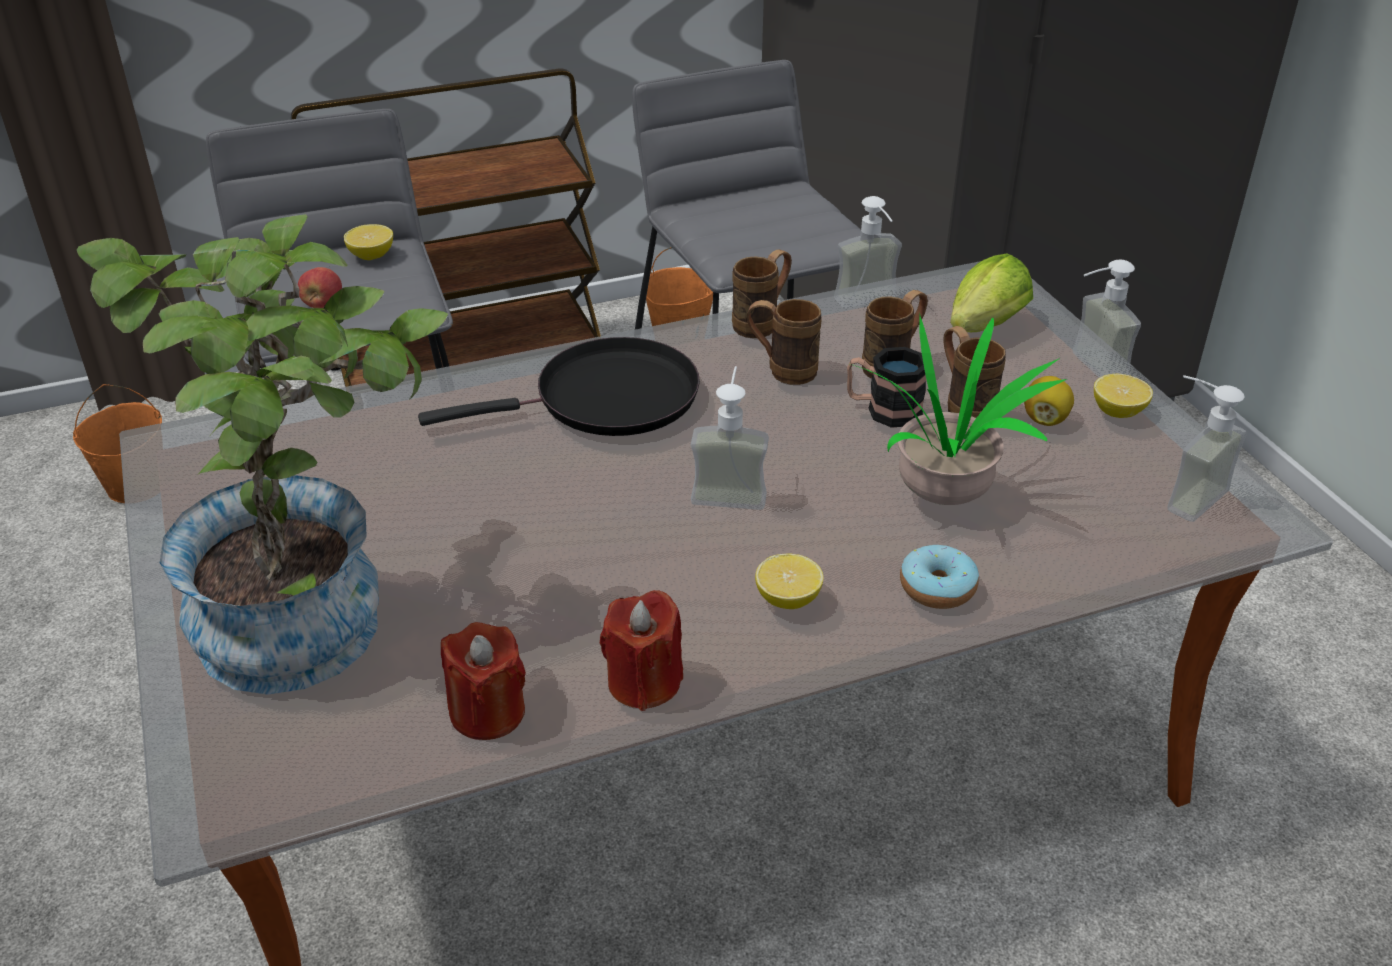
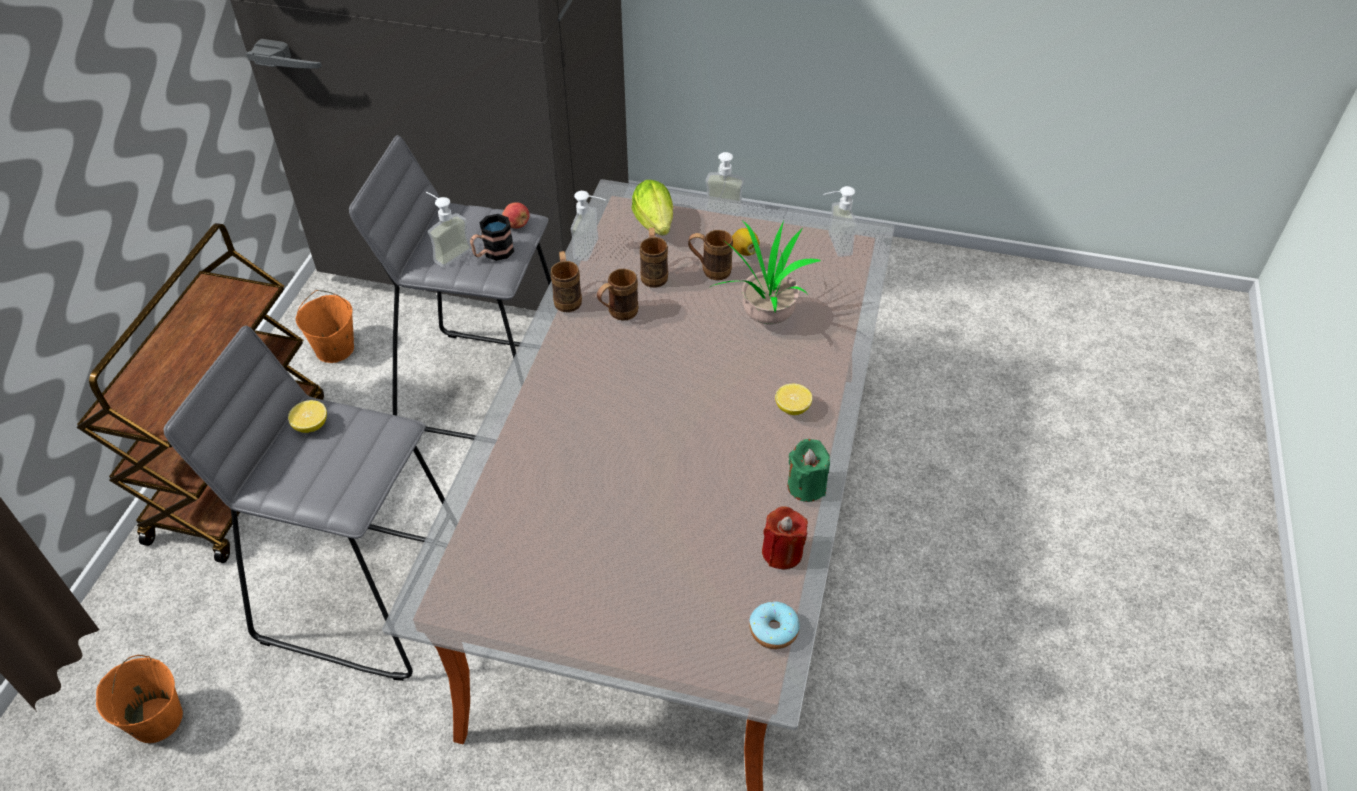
camera: 55 degrees left, 10 degrees up
(317, 617) = (656, 593): potted plant -> none
(323, 305) = (347, 473): apple -> apple (517, 225)
(606, 399) = (575, 393): black frying pan -> none
(644, 682) = (806, 486): red candle -> green candle
(730, 489) = (696, 385): soap dispenser -> soap dispenser (447, 252)
(883, 410) = (686, 298): mug -> mug (493, 253)
(937, 588) = (825, 356): donut -> donut (773, 630)
(1118, 412) = (761, 226): lemon -> none

